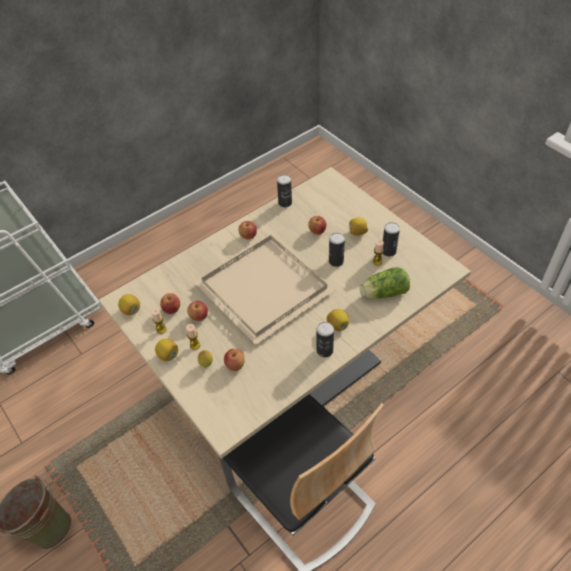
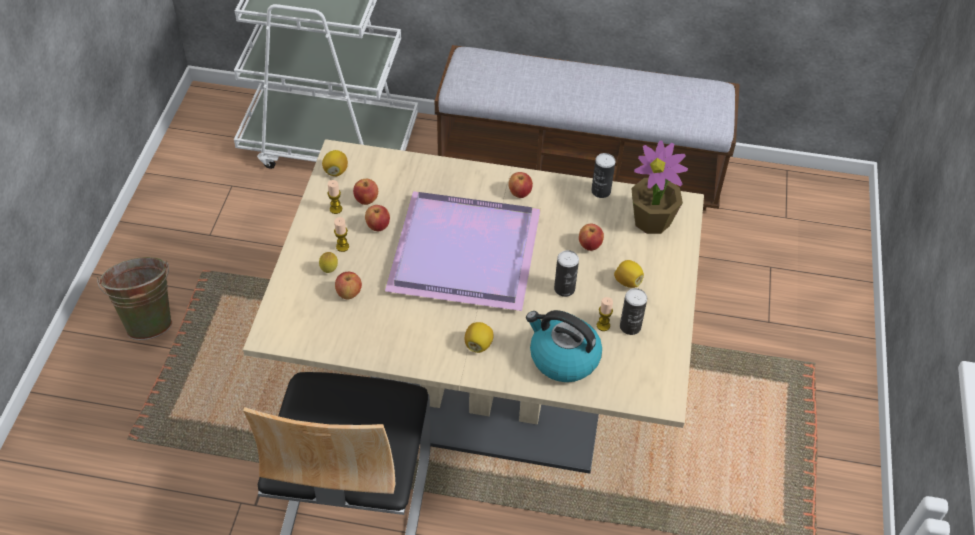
camera: 45 degrees right, 0 degrees up
(168, 355) = (312, 235): lemon -> none
(190, 230) = (580, 167): none -> bench
(264, 286) = (468, 251): beige tray -> purple tray
(324, 350) = (435, 354): can -> none
(327, 196) = (652, 220): none -> potted plant
(383, 293) = (563, 357): lettuce -> kettle

